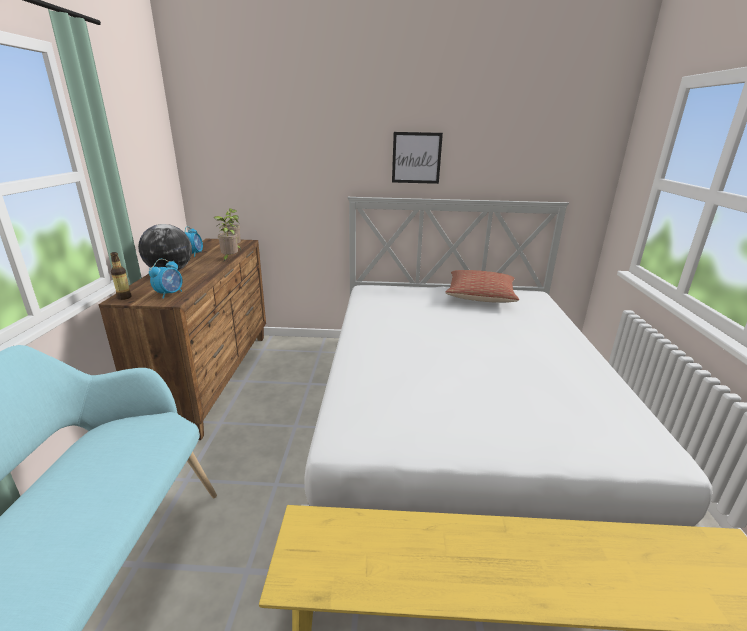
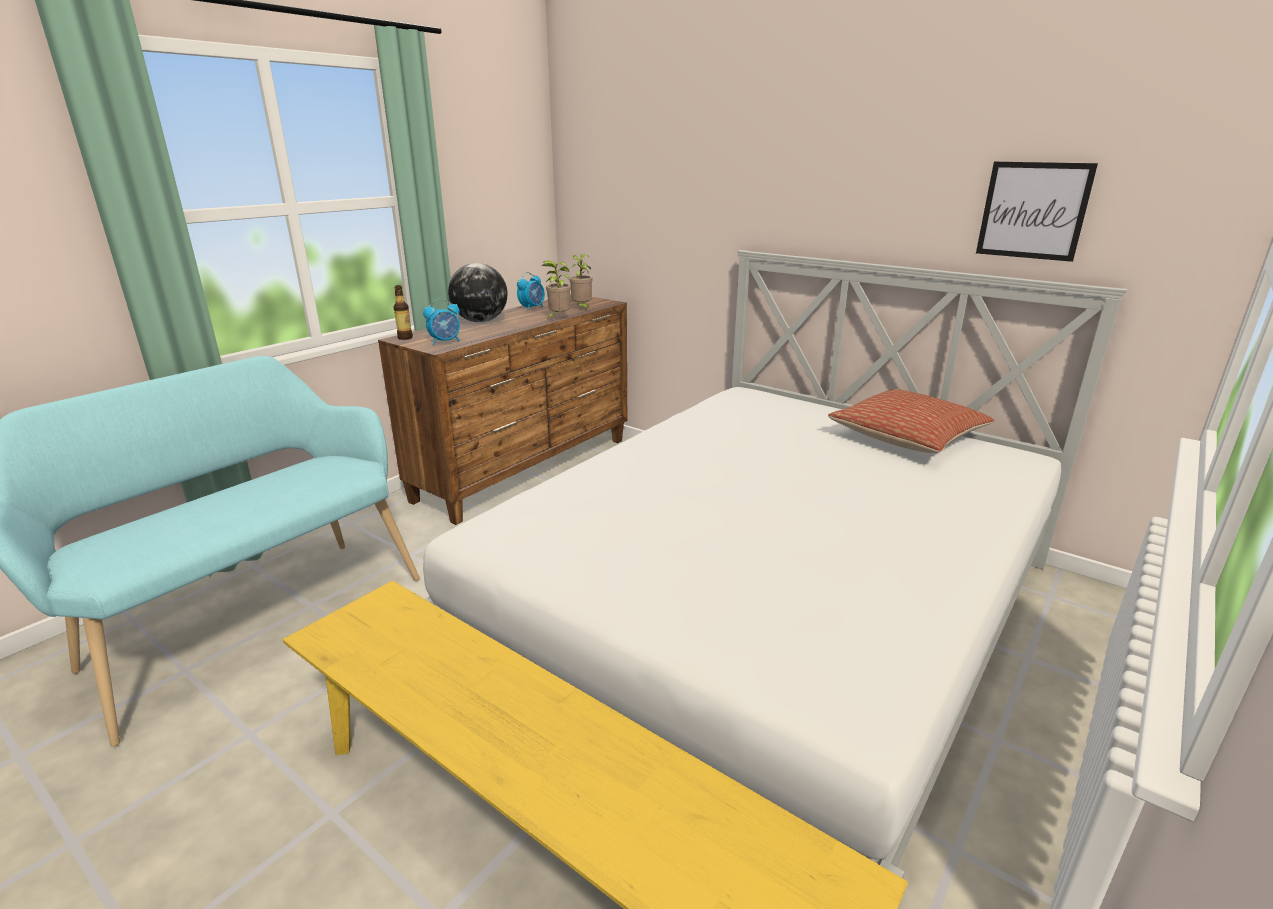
camera: 35 degrees right, 0 degrees up
(416, 158) = (846, 194): picture -> picture (1033, 210)

